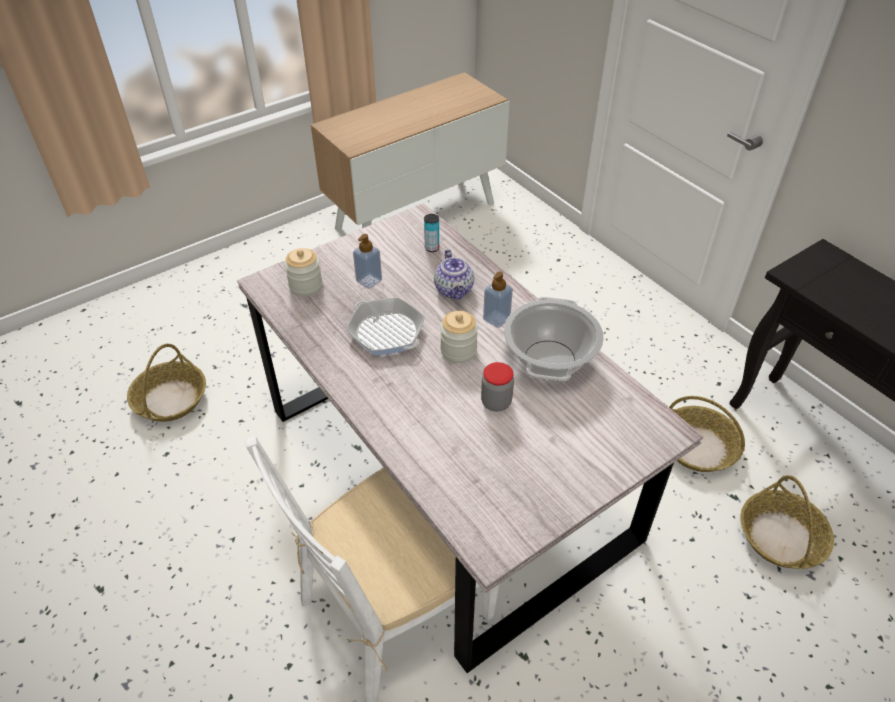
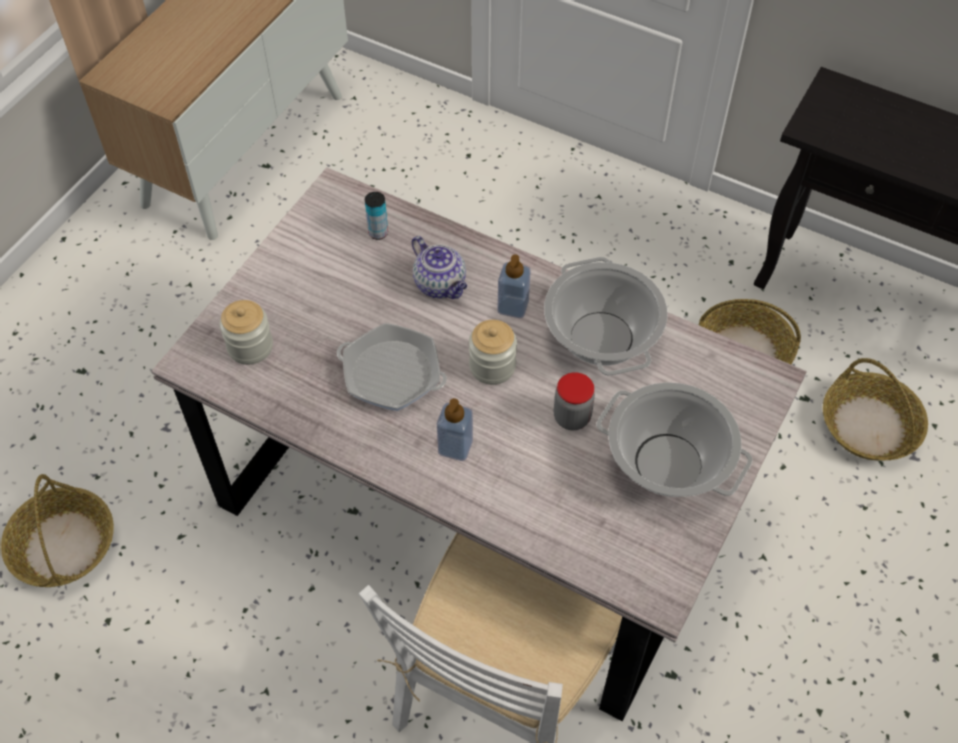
camera: 25 degrees left, 10 degrees up
(369, 281) = (327, 309): soap dispenser -> soap dispenser (455, 447)
(550, 459) = (667, 463): none -> cooking pot

